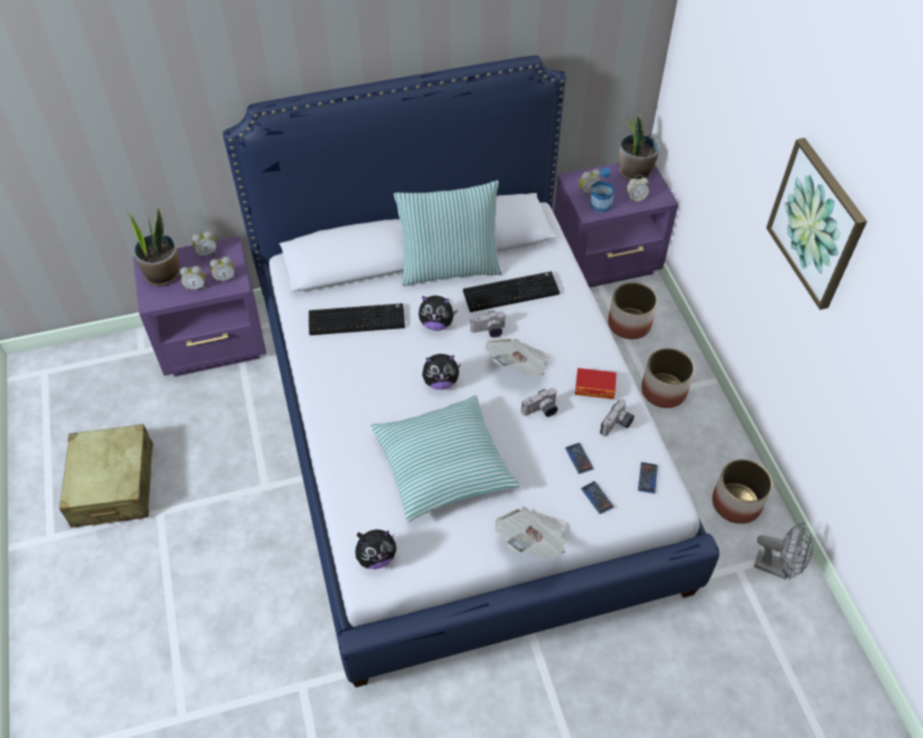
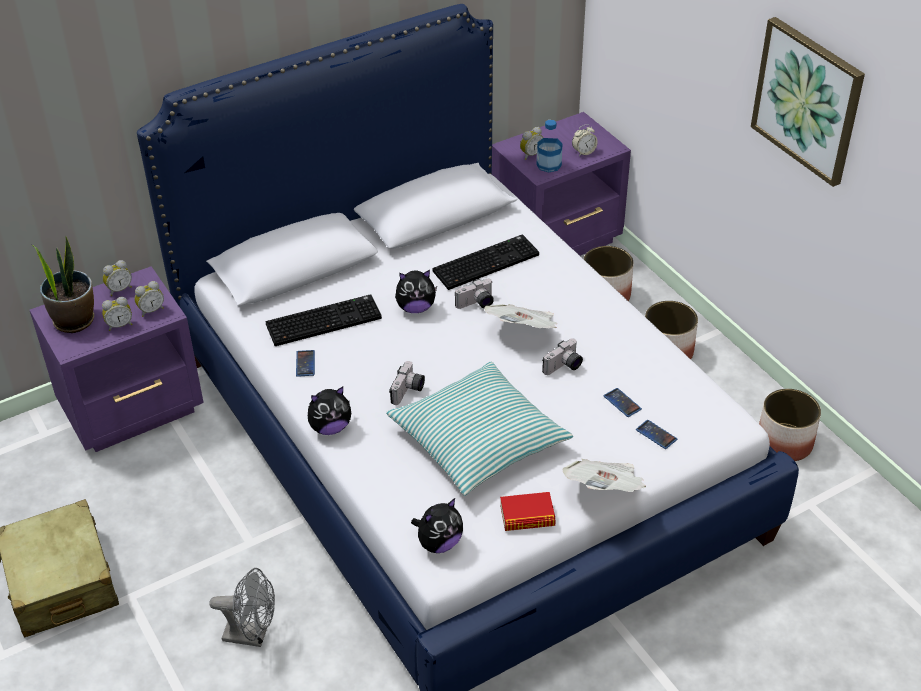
camera: 15 degrees left, 10 degrees down
(440, 382) = (443, 361): plush toy -> plush toy (330, 427)
(449, 267) = (408, 252): pillow -> none
(595, 387) = (612, 333): book -> book (527, 516)
(617, 425) = (650, 364): camera -> camera (408, 391)
(634, 172) = (573, 129): potted plant -> none
(647, 478) = (701, 405): phone -> phone (305, 363)
(778, 567) = (850, 494): grey fan -> grey fan (252, 635)

